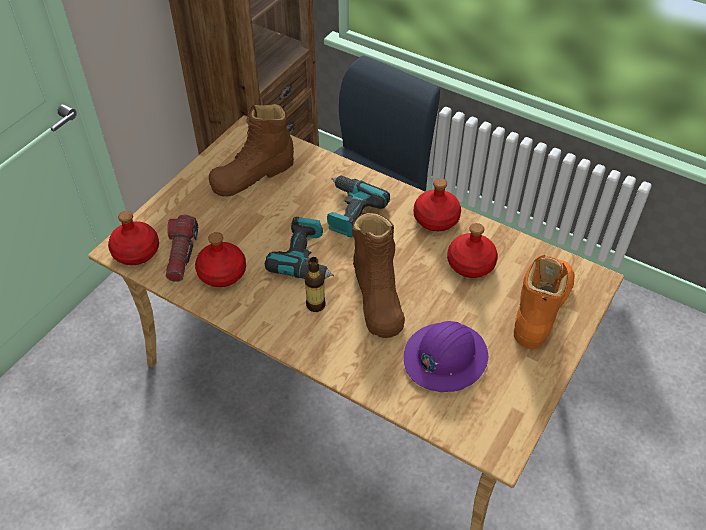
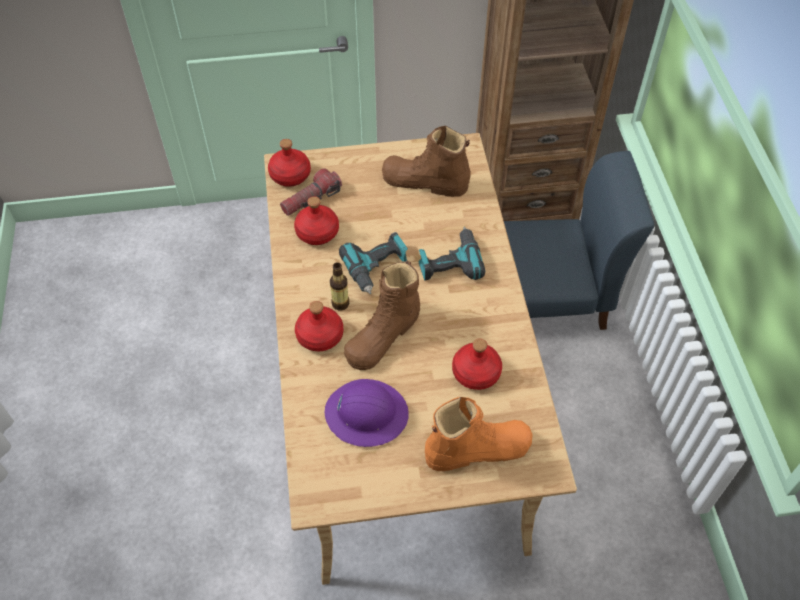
camera: 50 degrees right, 5 degrees up
(436, 219) = (499, 320): red bottle -> red bottle (319, 336)

